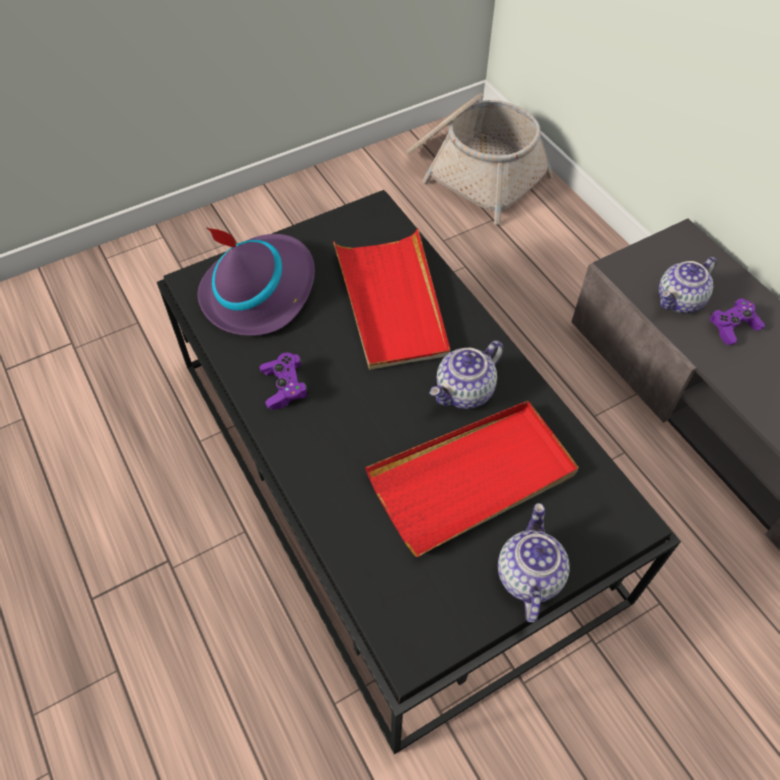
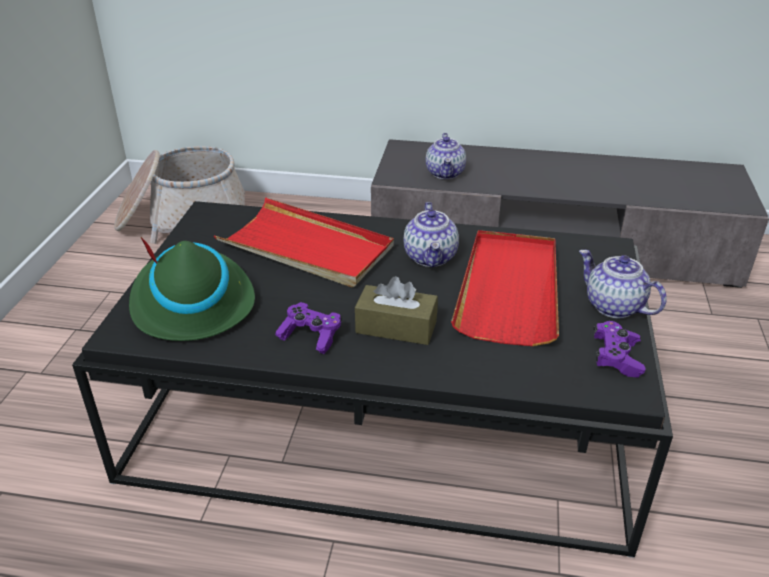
camera: 50 degrees left, 20 degrees down
(259, 291) = (192, 302): purple hat -> green hat
(344, 432) = (396, 327): none -> brown tissue box
(733, 327) = (488, 168): purple game controller -> purple game controller (616, 357)

